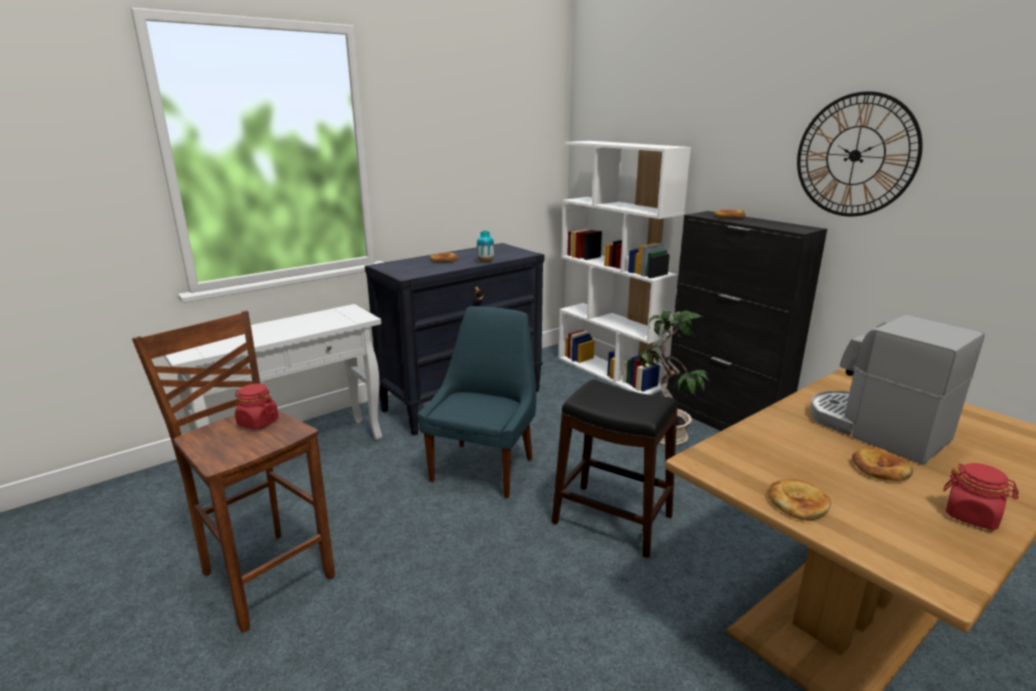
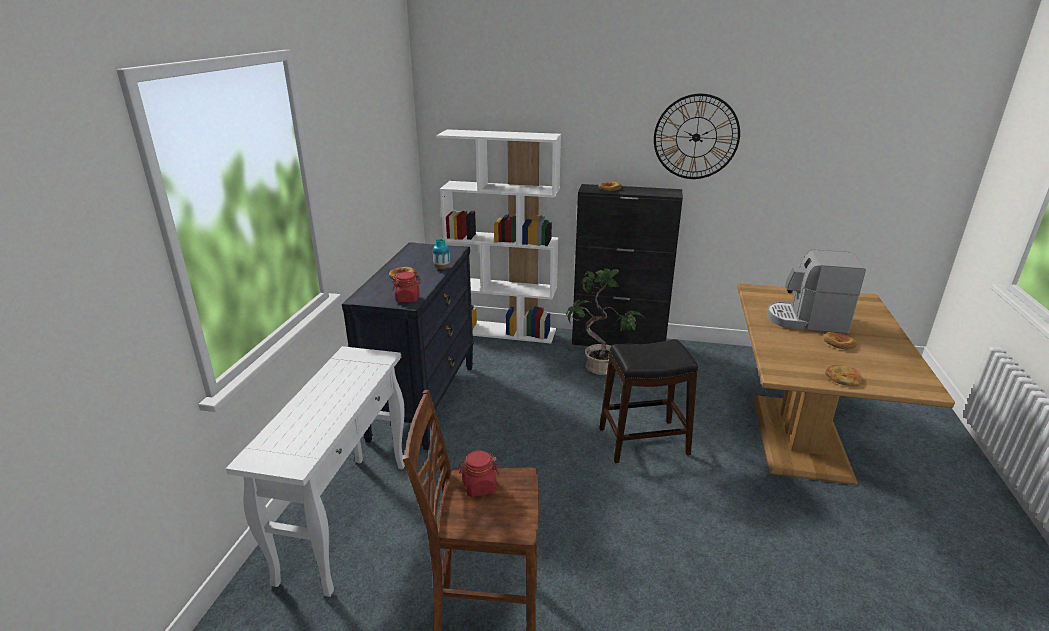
camera: 40 degrees left, 5 degrees up
(484, 467) = (519, 448): blue chair -> none
(971, 515) = (895, 352): red jar -> red jar (408, 299)

